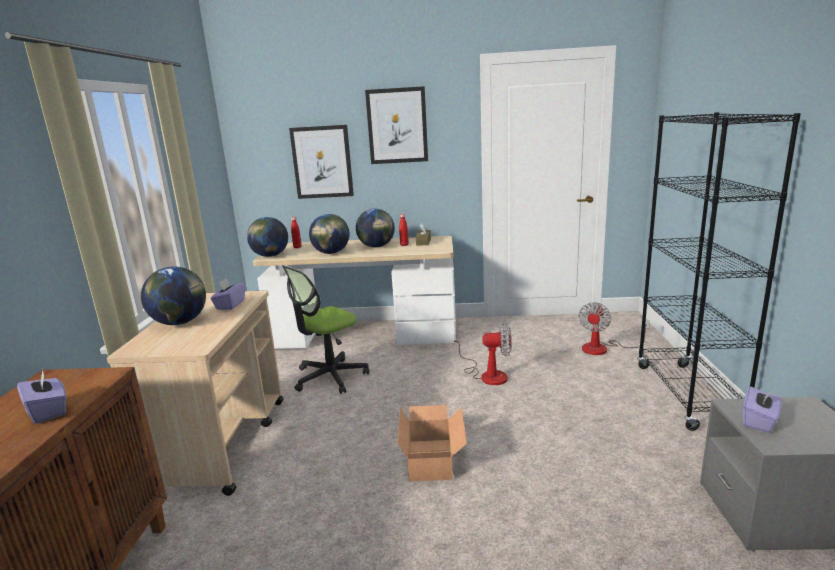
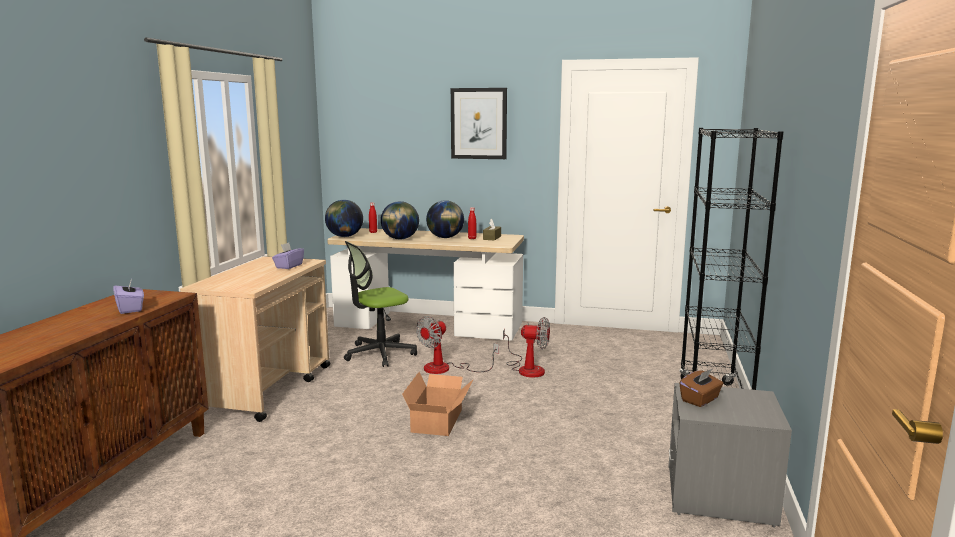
camera: 10 degrees right, 5 degrees down
(180, 322) = (244, 273): globe -> none
(322, 162) = (406, 153): picture -> none
(603, 348) = (657, 361): fan -> fan (446, 369)
(759, 421) = (700, 400): purple tissue box -> brown tissue box

